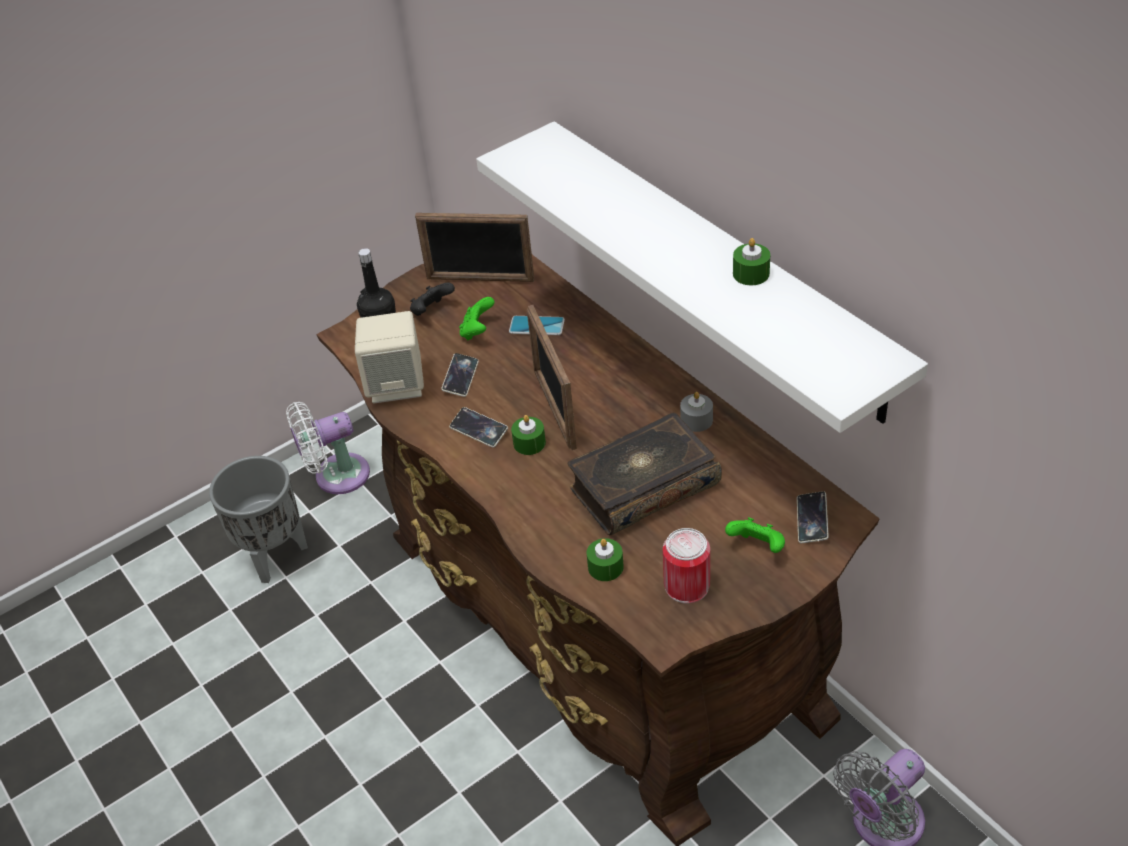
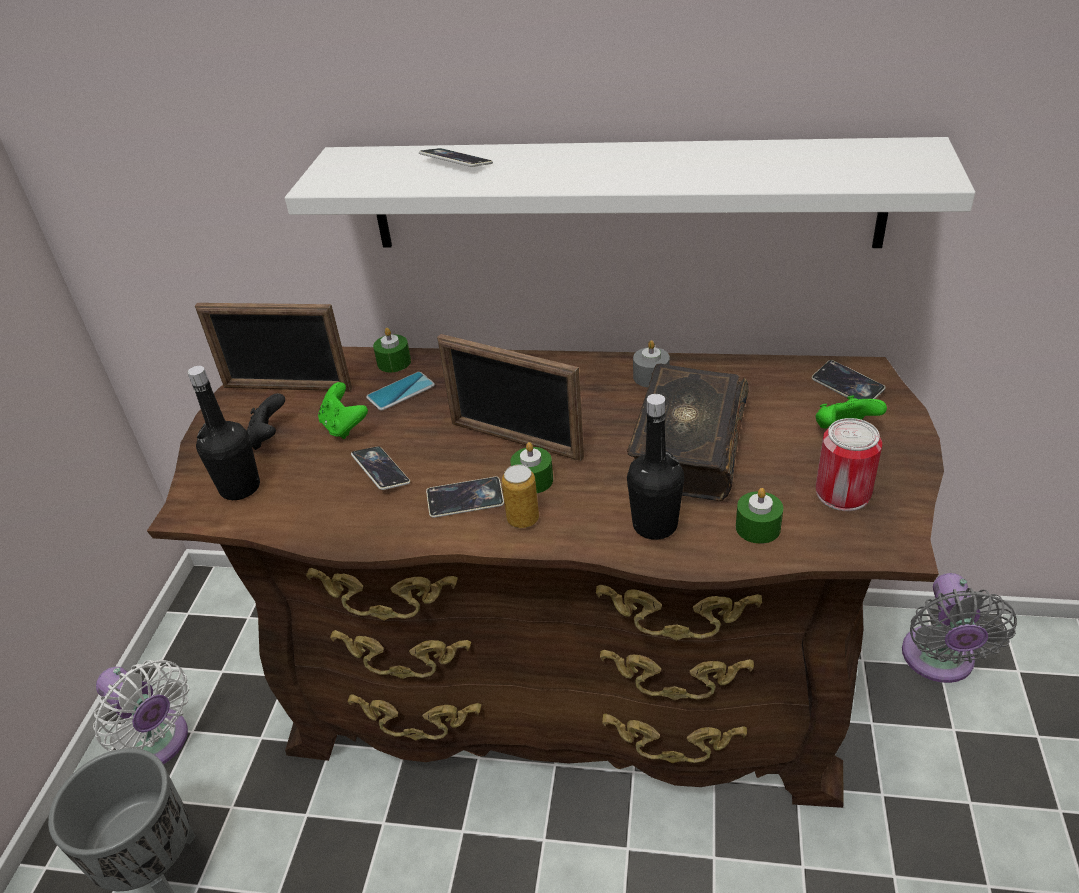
camera: 45 degrees left, 5 degrees down
(336, 476) = (157, 744): white fan -> white fan turned 75 degrees counterclockwise
(396, 385) = (316, 518): beige speaker -> none
(480, 279) = (287, 388): picture frame -> picture frame turned 45 degrees clockwise
(492, 464) = (523, 519): none -> can
(553, 521) = (655, 525): none -> black bottle
(598, 185) = (456, 162): none -> phone
(751, 273) = (710, 152): green candle -> green candle (394, 362)

